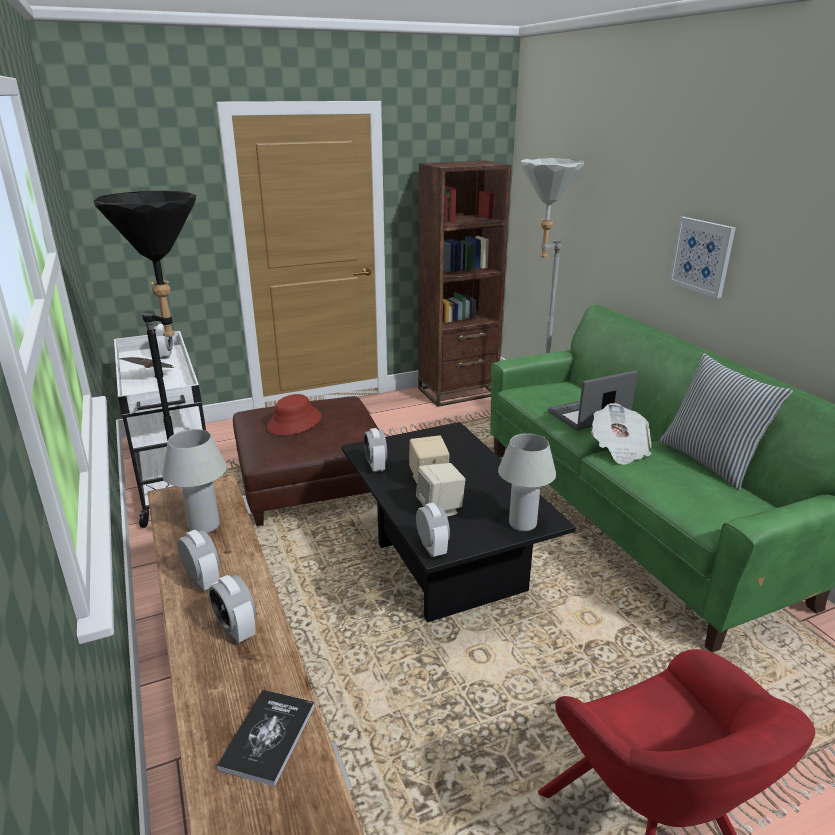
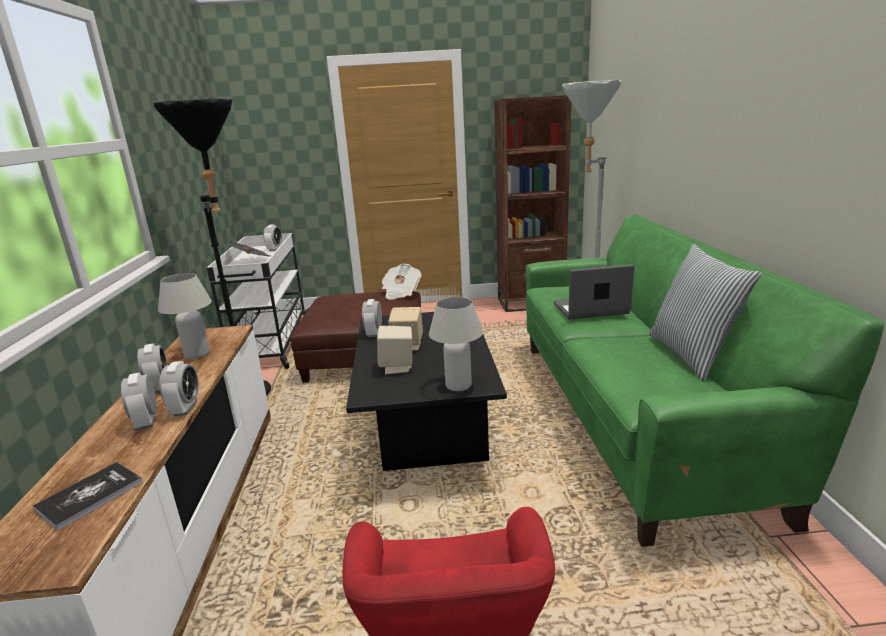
camera: 20 degrees right, 5 degrees down
(294, 422) = (350, 303): red hat -> none
(432, 548) = (364, 394): alarm clock -> alarm clock (185, 408)
(619, 449) = (599, 336): newspaper -> newspaper (401, 292)
(702, 256) = (709, 151): picture -> none

